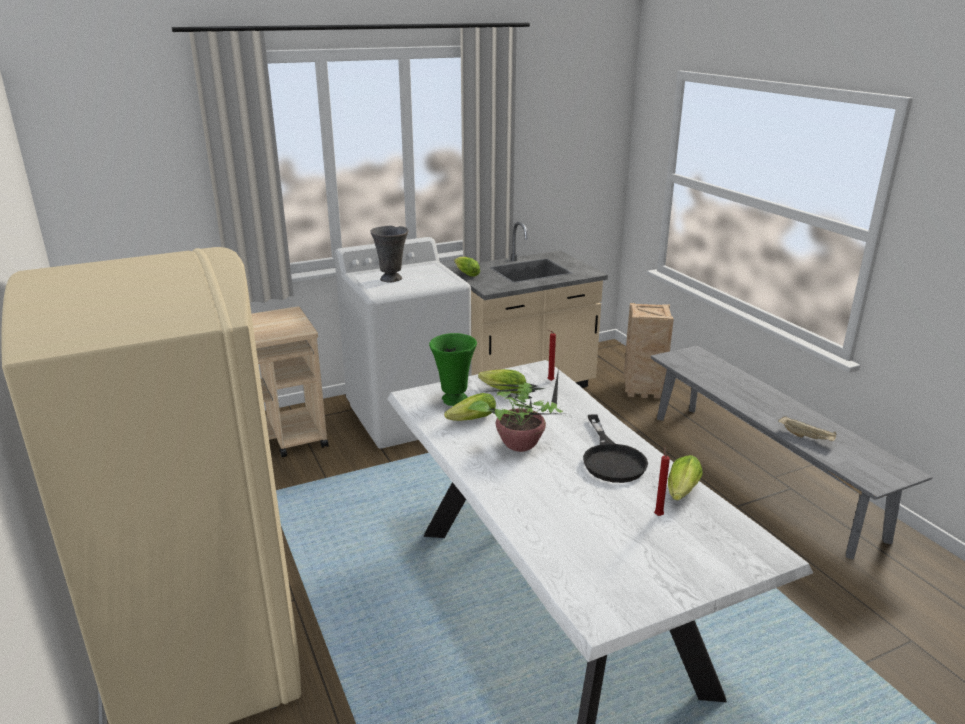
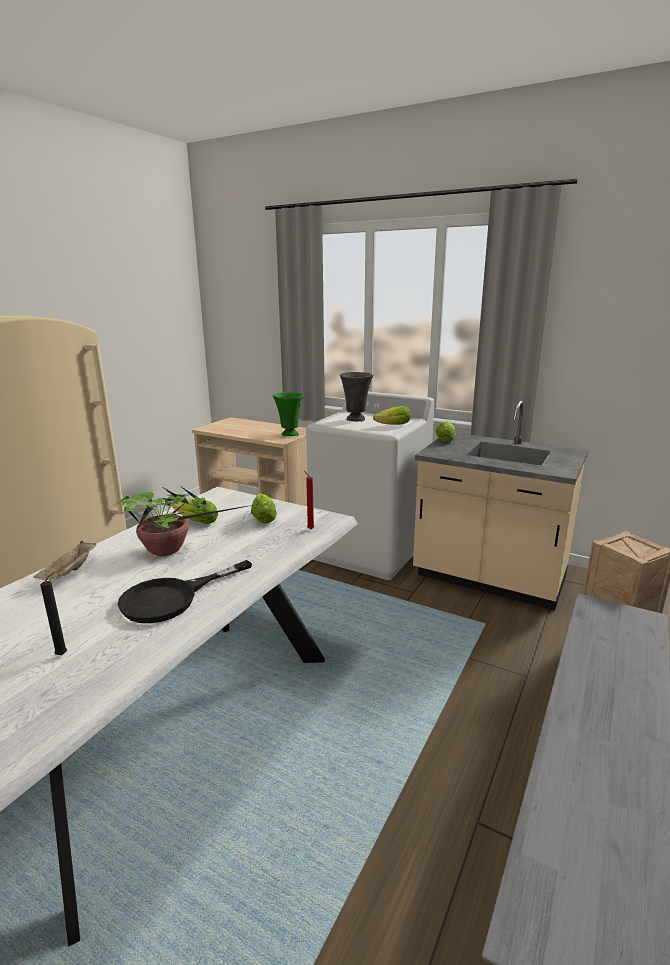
camera: 55 degrees right, 5 degrees down
(454, 400) = (225, 507): green vase -> green vase (289, 434)
(658, 515) = (64, 654): red candle -> black candle
(681, 493) = (120, 657): lettuce -> lettuce (391, 425)
(806, 437) = (569, 793): beige tray -> beige tray (70, 572)

